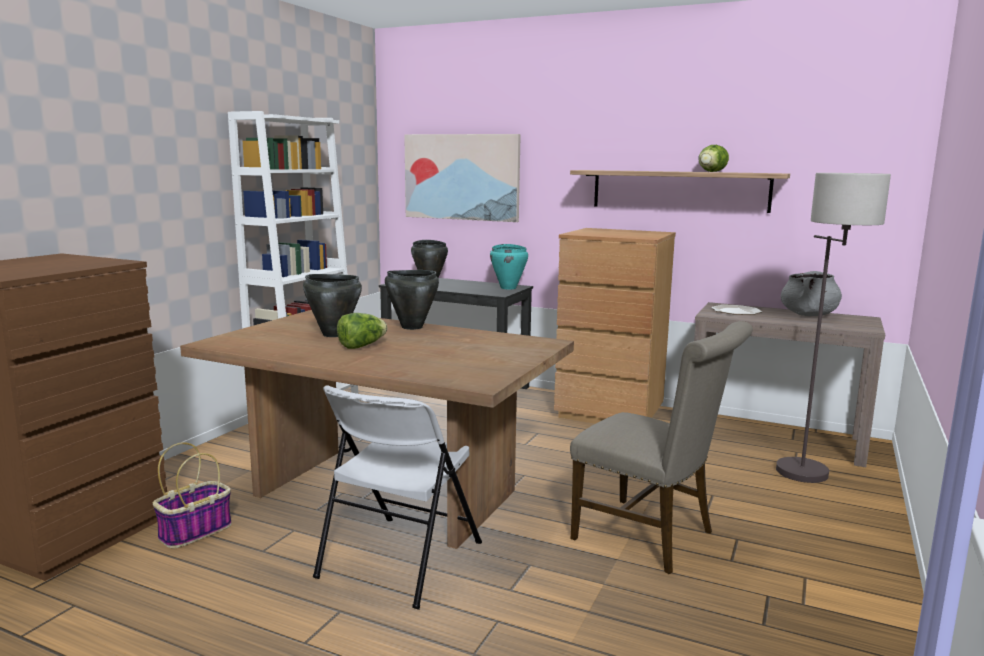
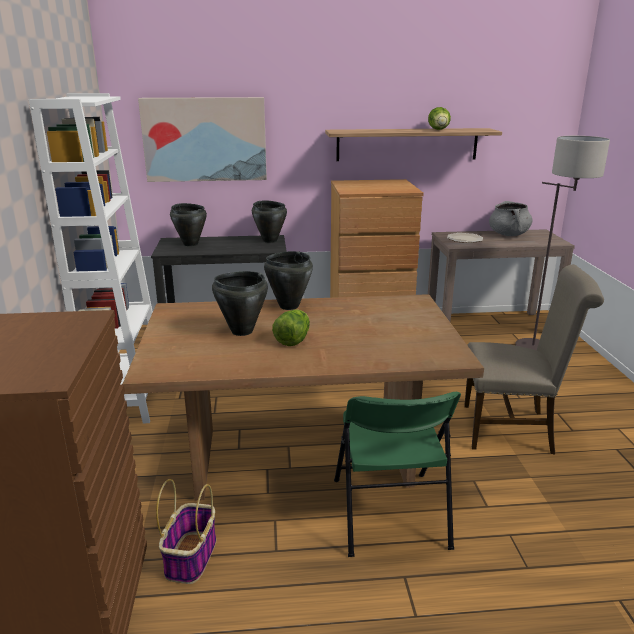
camera: 30 degrees left, 10 degrees up
(400, 559) = (388, 512): white chair -> green chair
(508, 288) = (270, 240): turquoise cooking pot -> black cooking pot

